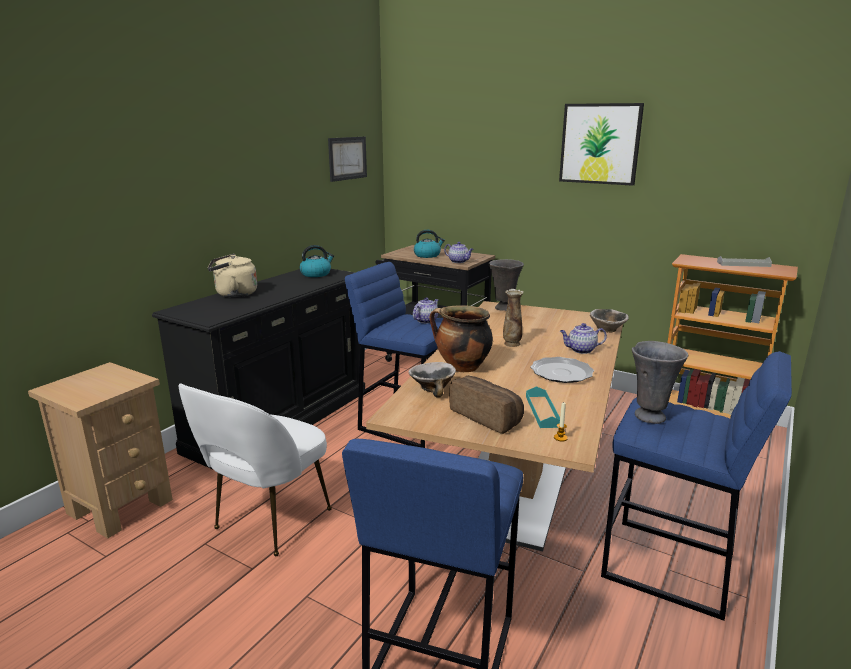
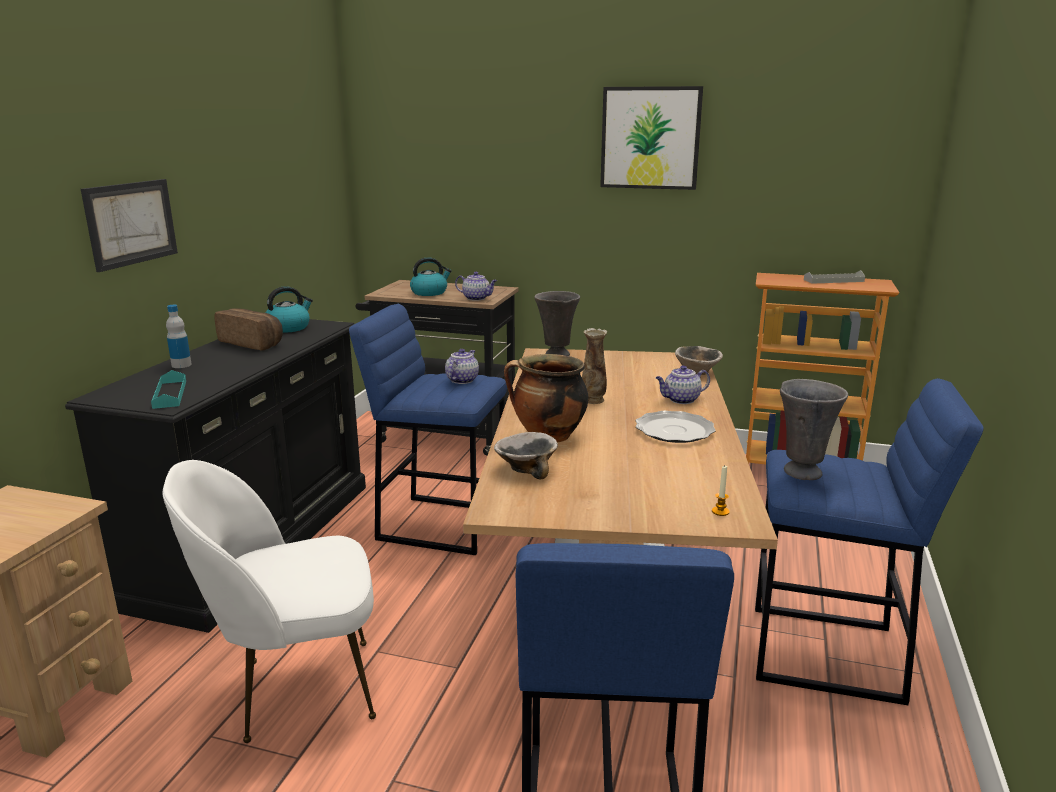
camera: 15 degrees left, 0 degrees up
(233, 294) = (181, 365): beige kettle -> bottle
(267, 524) = (295, 691): white chair -> white chair turned 60 degrees clockwise
(347, 158) = (306, 162): picture -> picture (131, 223)
(487, 417) = (617, 497): bread -> bread (253, 343)
(542, 411) = (680, 481): turquoise tray -> turquoise tray (170, 394)

